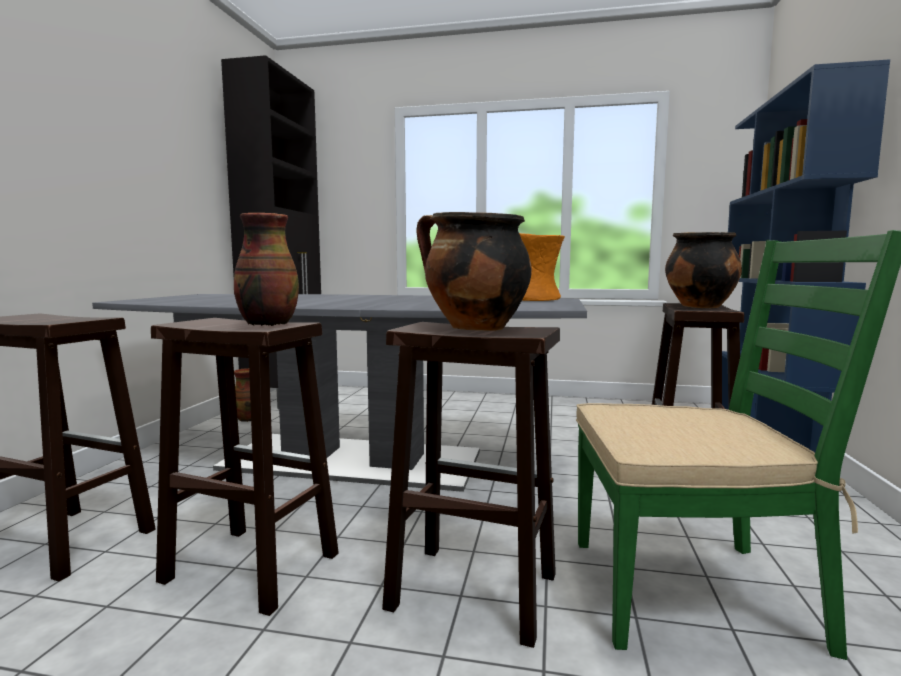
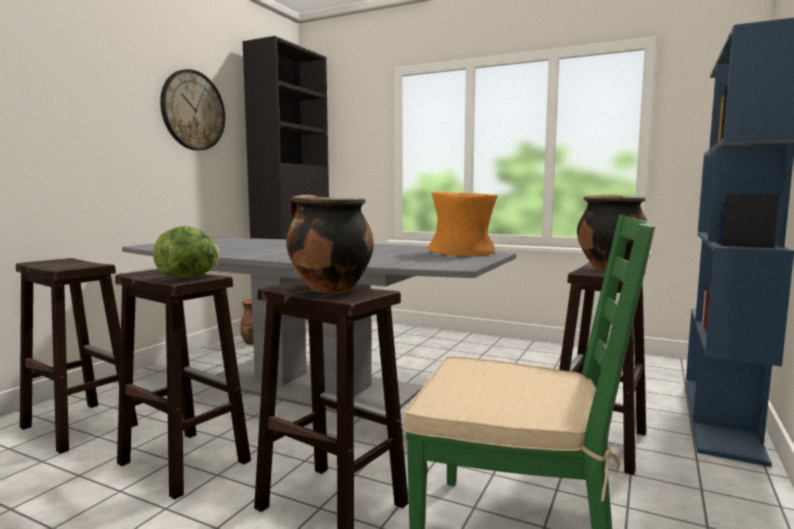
camera: 15 degrees right, 0 degrees up
(168, 136) = (193, 110): none -> wall clock
(267, 324) = (190, 277): vase -> lettuce

